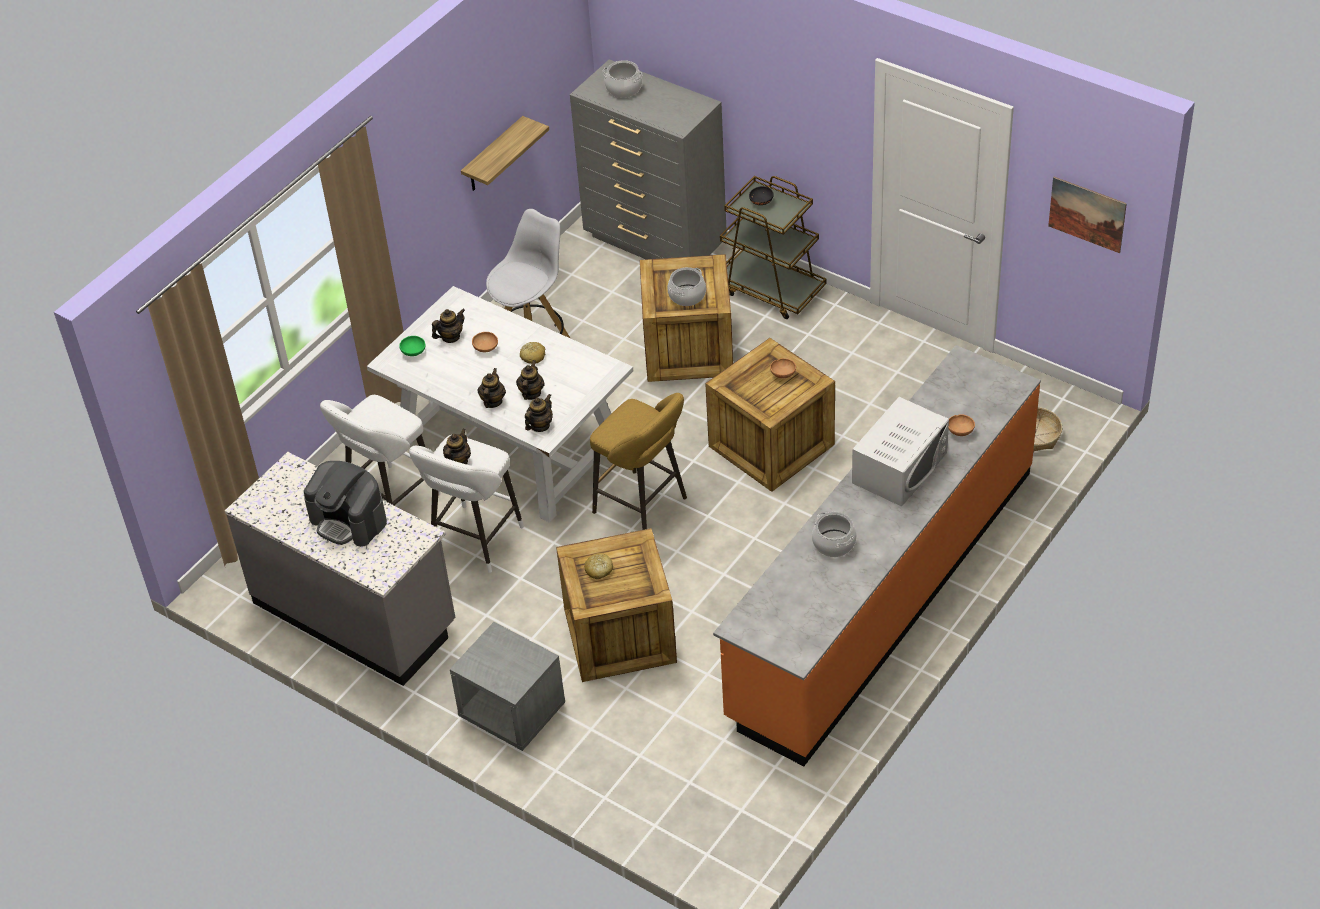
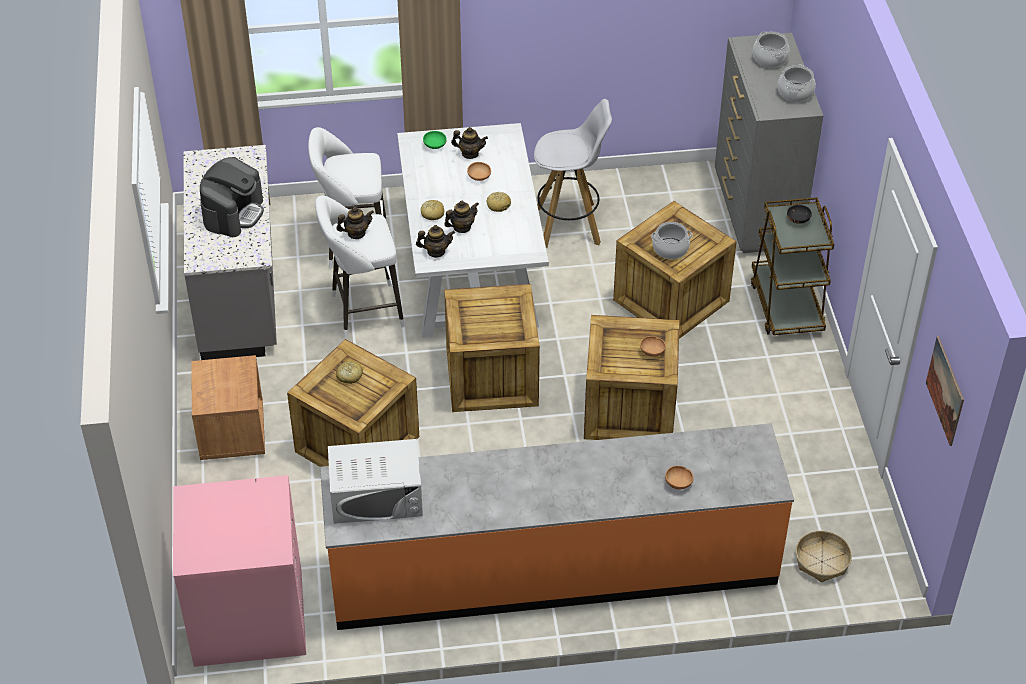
camera: 45 degrees right, 0 degrees up
(349, 520) = (233, 213): coffee machine -> coffee machine turned 150 degrees counterclockwise
(492, 401) = (432, 213): teapot -> bread
(493, 156) = (630, 46): shelf -> none
(511, 712) = (232, 432): grey nightstand -> brown nightstand
(644, 507) = (490, 378): yellow stool -> crate
(729, 819) = (247, 618): none -> pink washing machine
(833, 543) = (477, 480): cooking pot -> cooking pot (795, 93)
(899, 467) = (599, 470): white microwave -> white microwave (377, 497)

